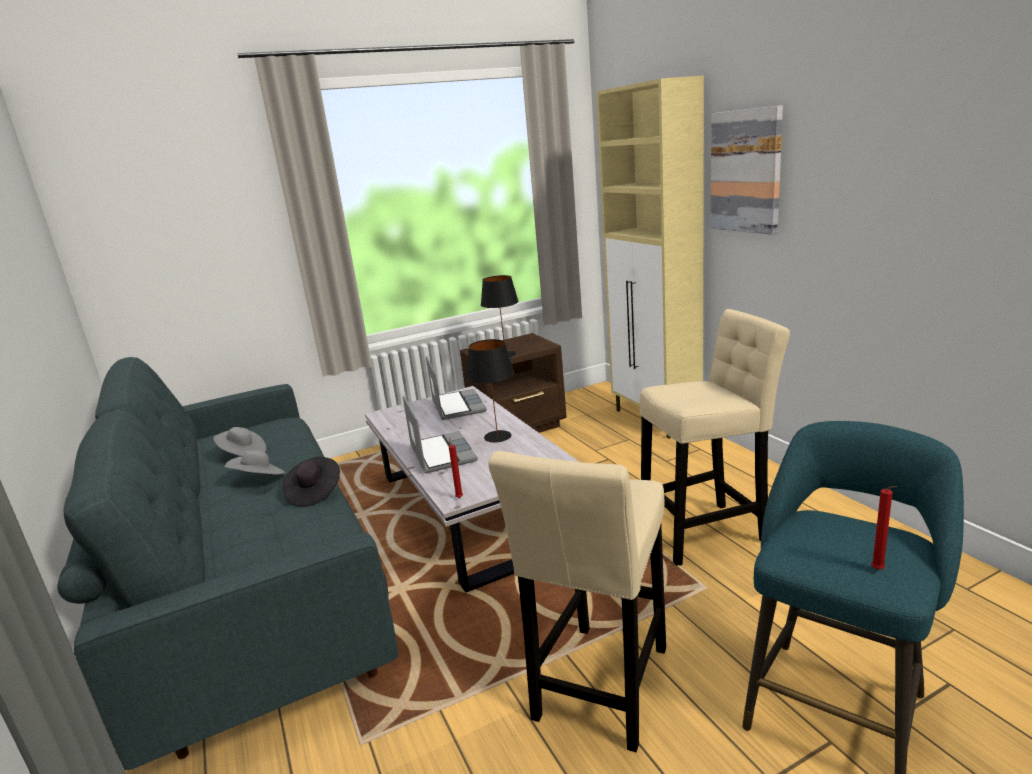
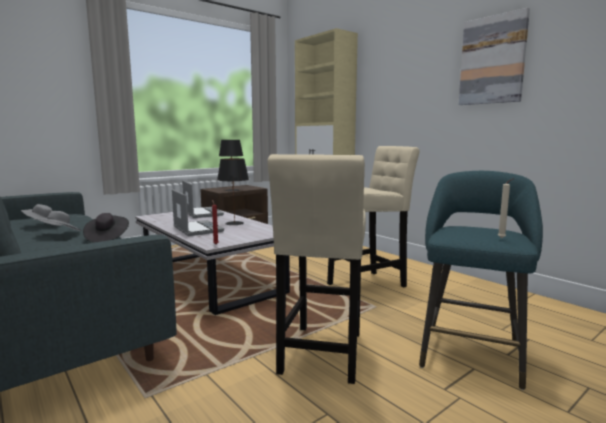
camera: 15 degrees left, 10 degrees down
(746, 171) = (382, 83): picture -> picture (492, 60)
(879, 571) = (502, 238): red candle -> beige candle

